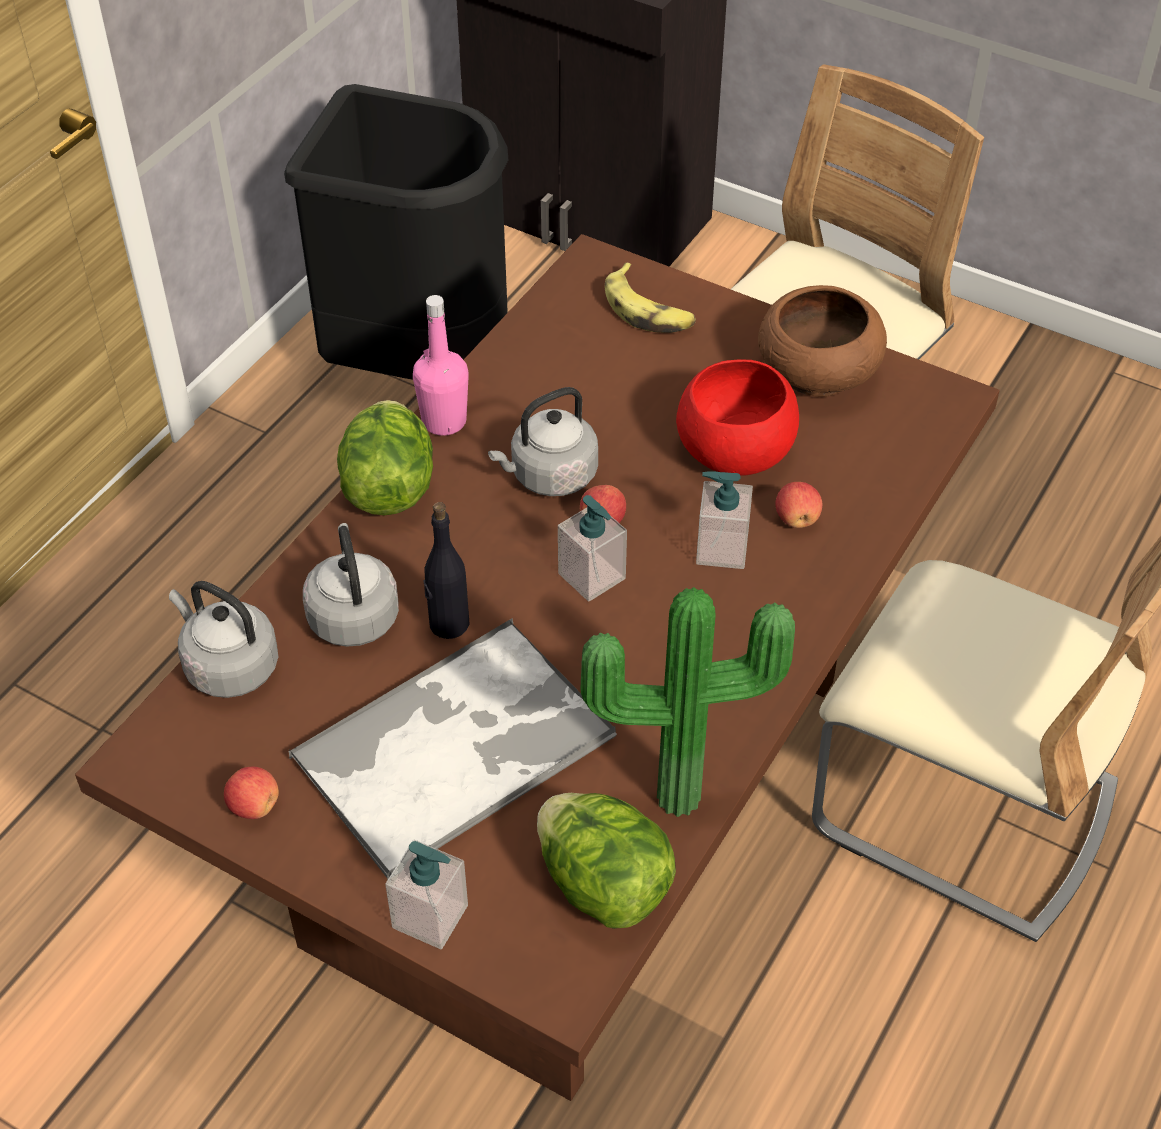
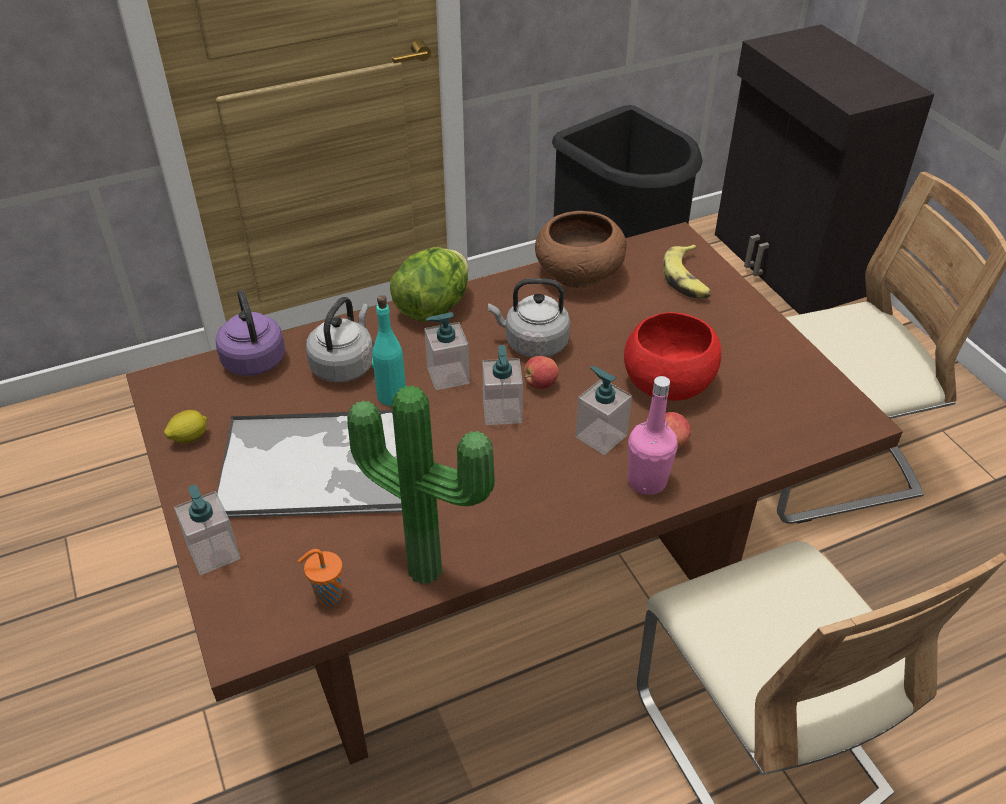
camera: 35 degrees right, 5 degrees down
(228, 666) = (253, 358): grey kettle -> purple kettle
(254, 806) = (189, 438): apple -> lemon
(444, 421) = (500, 287): pink bottle -> pink bottle (647, 481)
(448, 624) = (391, 396): black bottle -> turquoise bottle
(490, 565) = (447, 376): none -> soap dispenser
(603, 885) = (327, 596): lettuce -> orange cup
(816, 374) = (769, 362): brown bowl -> brown bowl (577, 273)

